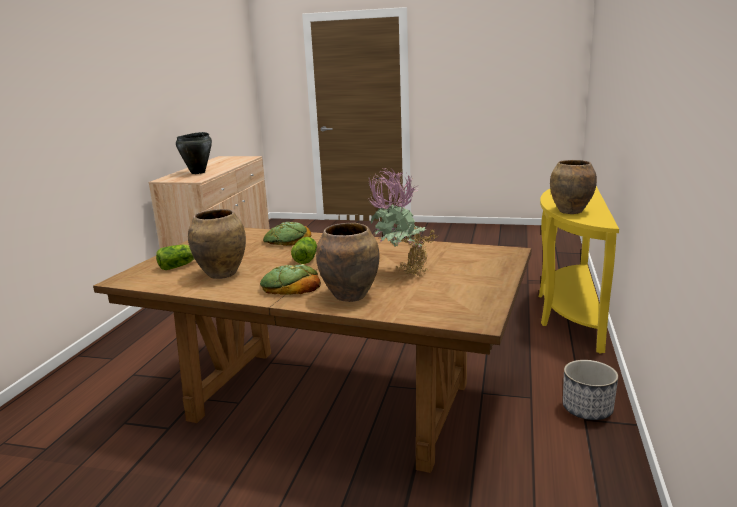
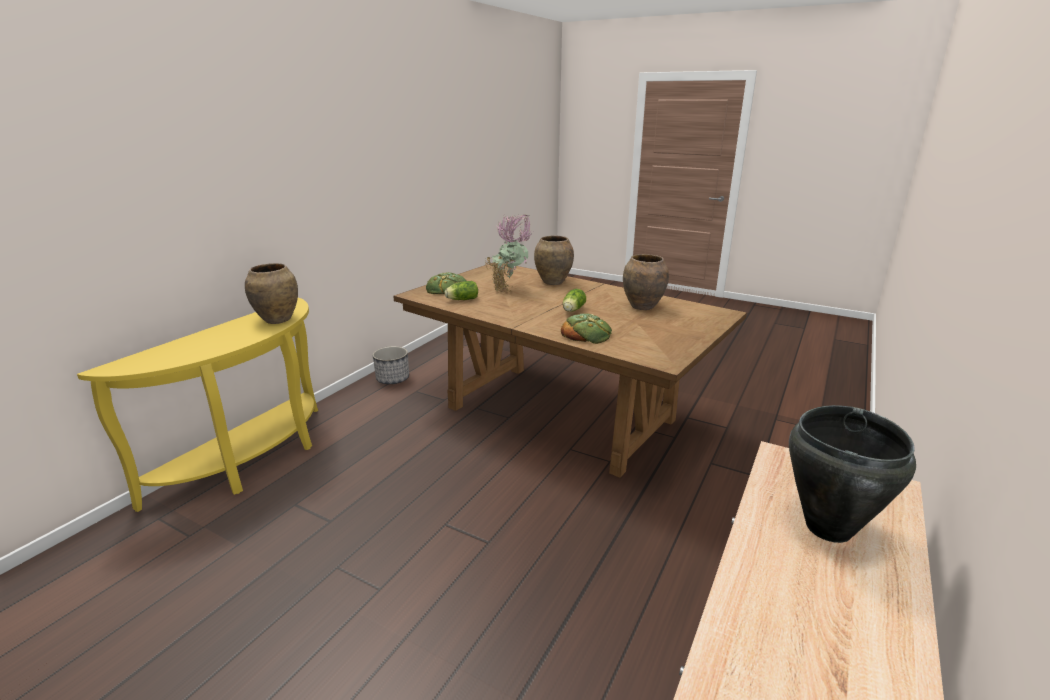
camera: 165 degrees left, 5 degrees up
(180, 266) = (684, 319): lettuce -> lettuce (461, 300)
(291, 286) = (589, 292): bread -> bread (447, 288)

